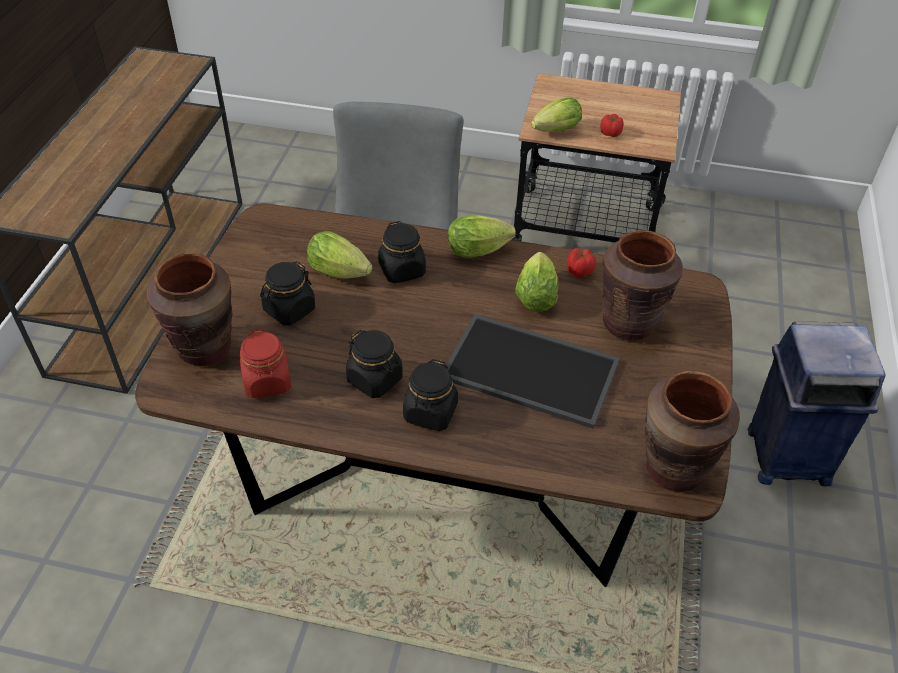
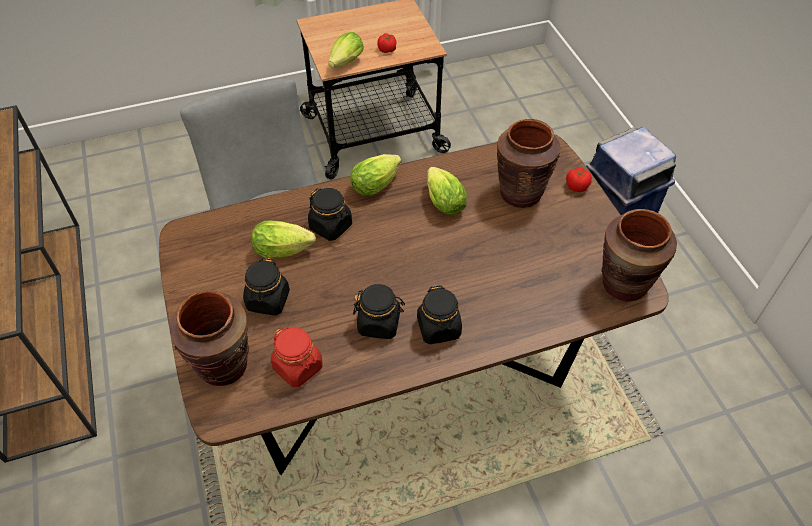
camera: 30 degrees left, 5 degrees up
(533, 368) = (483, 258): tray -> none
(579, 270) = (458, 169): tomato -> tomato (576, 186)

